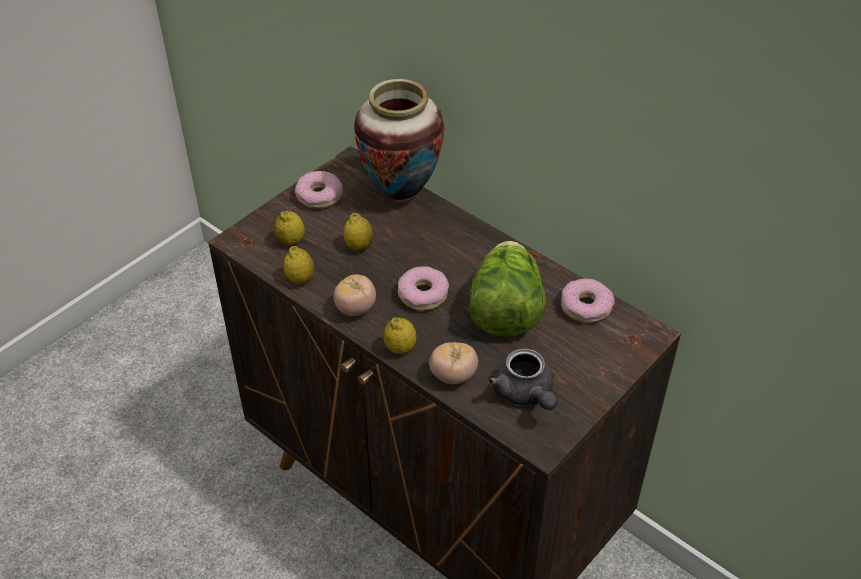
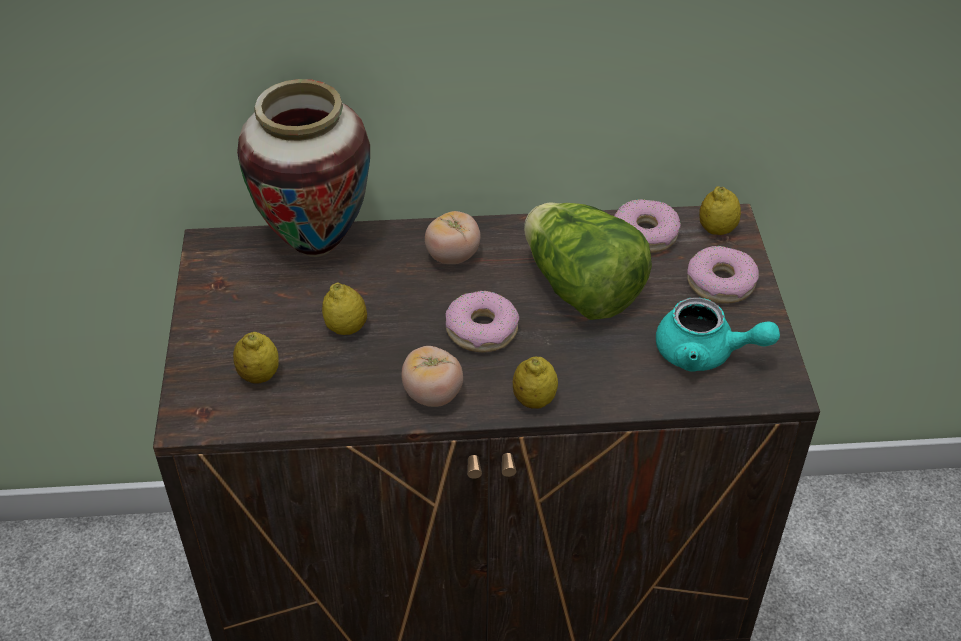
camera: 45 degrees left, 0 degrees up
(300, 279) = (328, 408): lemon -> lemon (717, 230)
(319, 195) = (224, 305): donut -> donut (720, 283)
(453, 375) = (620, 387): tomato -> tomato (453, 256)
(525, 394) = (705, 353): grey teapot -> turquoise teapot

